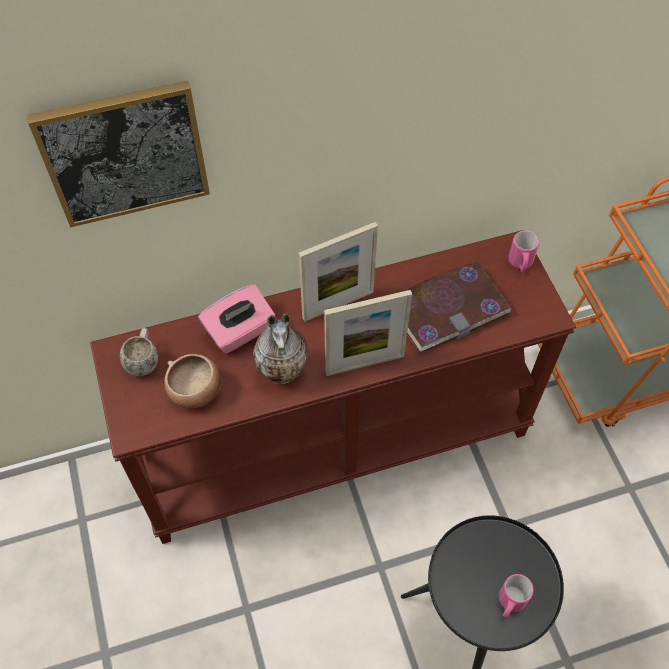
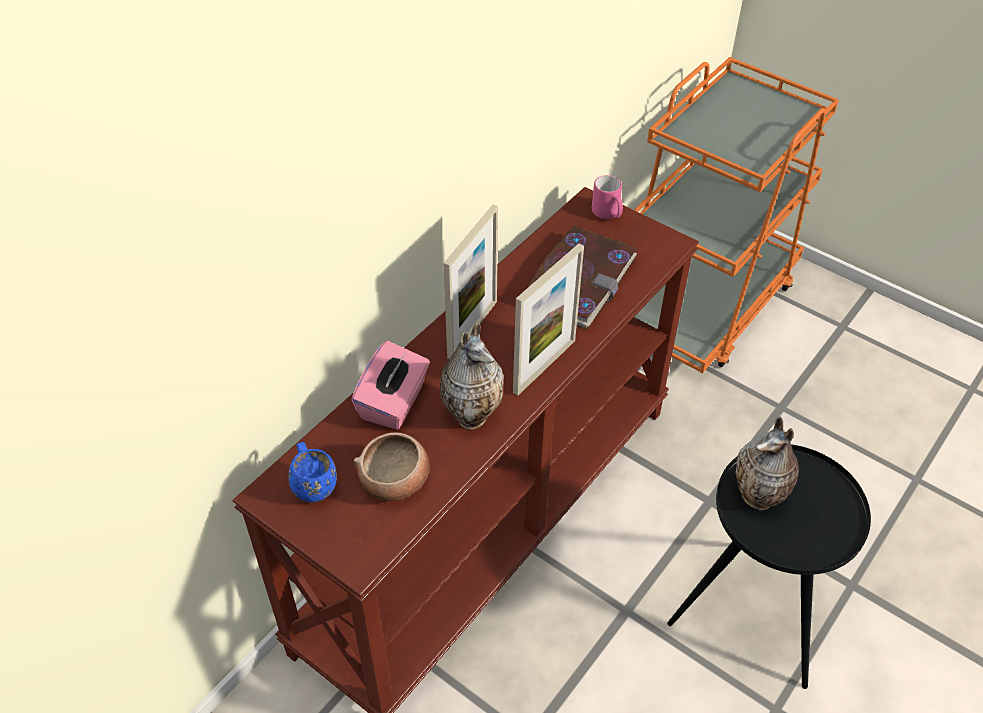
camera: 35 degrees left, 10 degrees down
(124, 154) = (253, 200): picture -> none
(143, 360) = (312, 484): white mug -> blue mug
(476, 558) = (759, 498): none -> vase
(510, 603) = (820, 517): pink mug -> none

